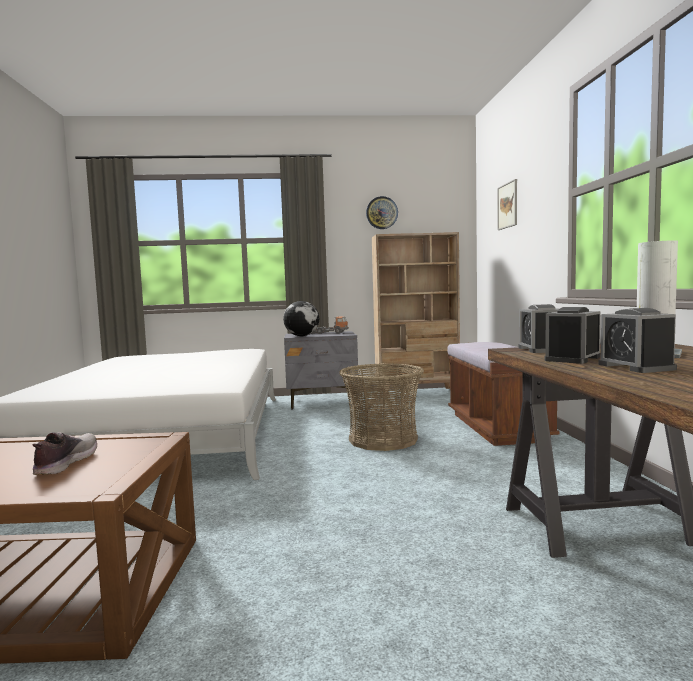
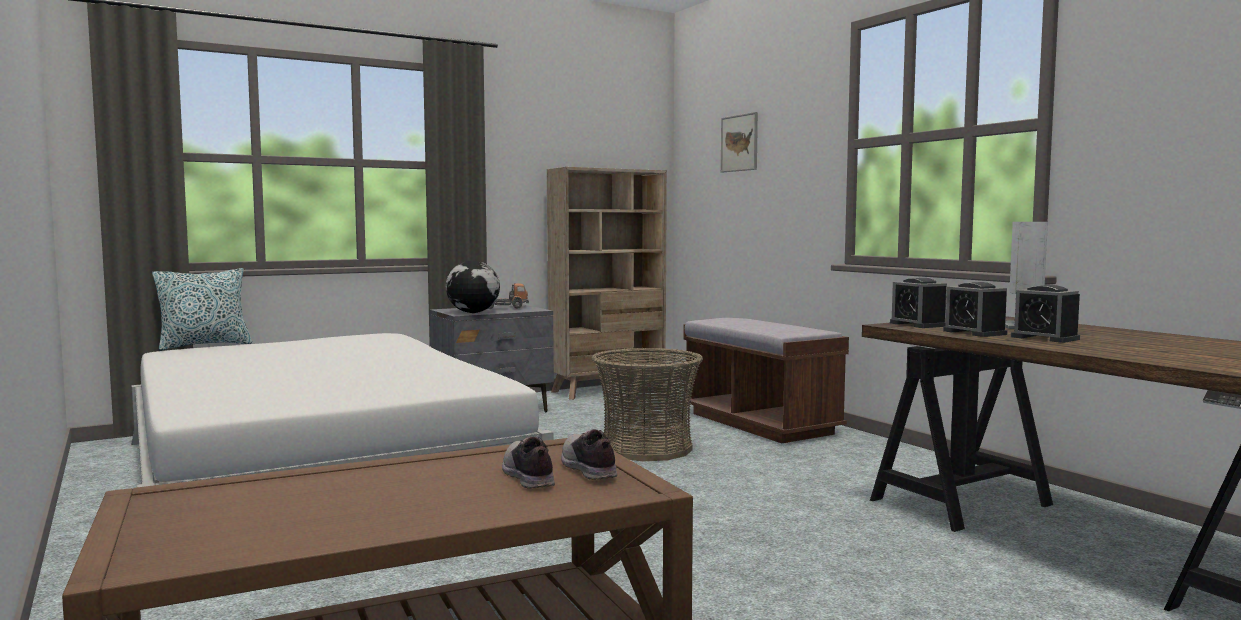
camera: 25 degrees left, 0 degrees up
(112, 461) = (588, 468): none -> shoe
(148, 353) = (204, 345): none -> pillow
(381, 213) = (558, 134): wall clock -> none
(572, 359) = (974, 332): alarm clock -> alarm clock turned 45 degrees counterclockwise

